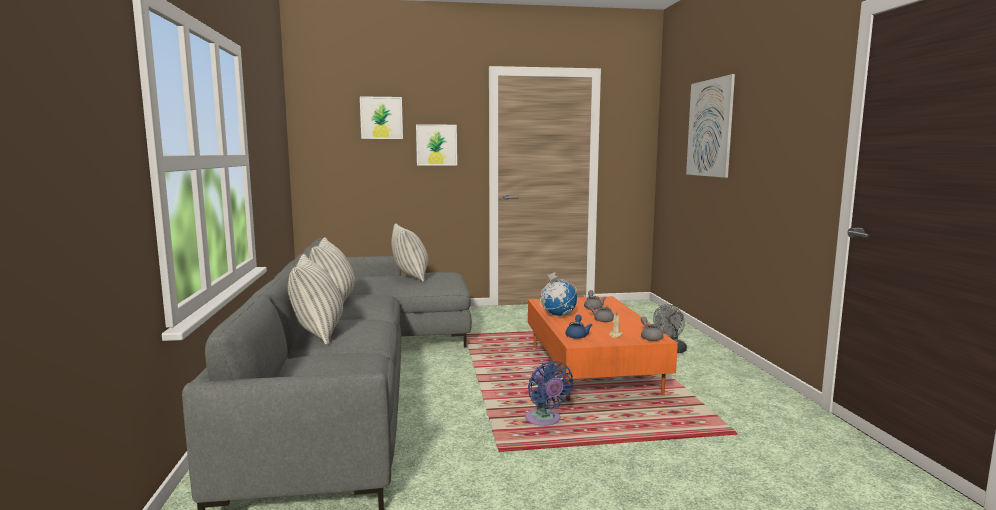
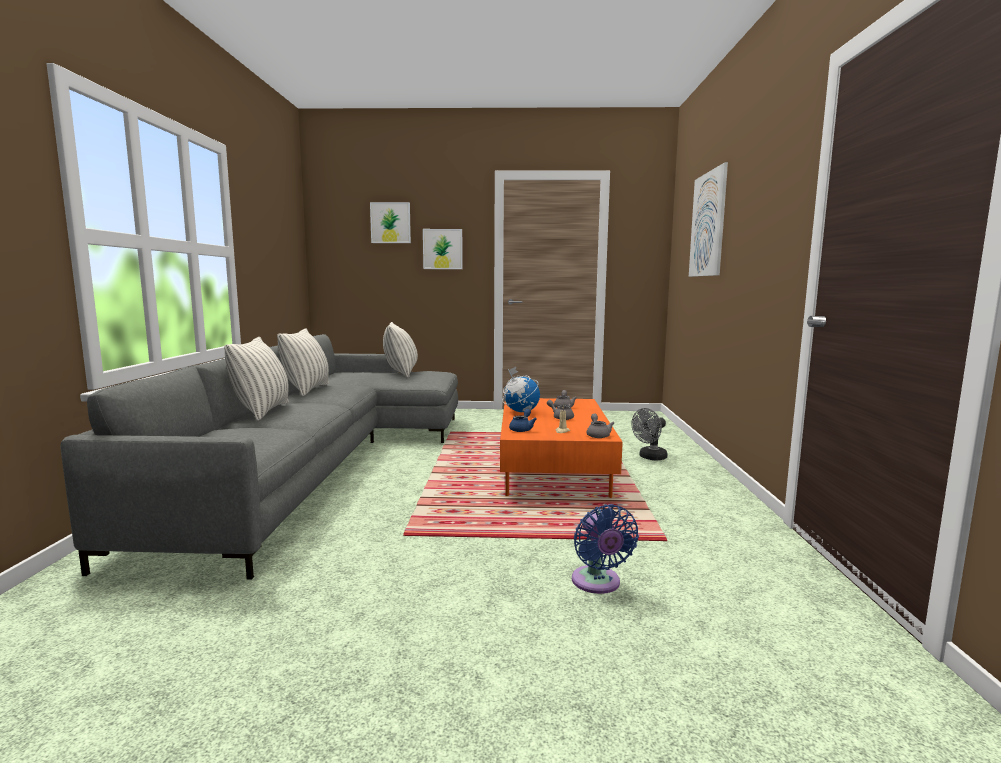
camera: 10 degrees right, 0 degrees up
(544, 420) = (470, 511): blue fan -> blue fan (597, 583)

